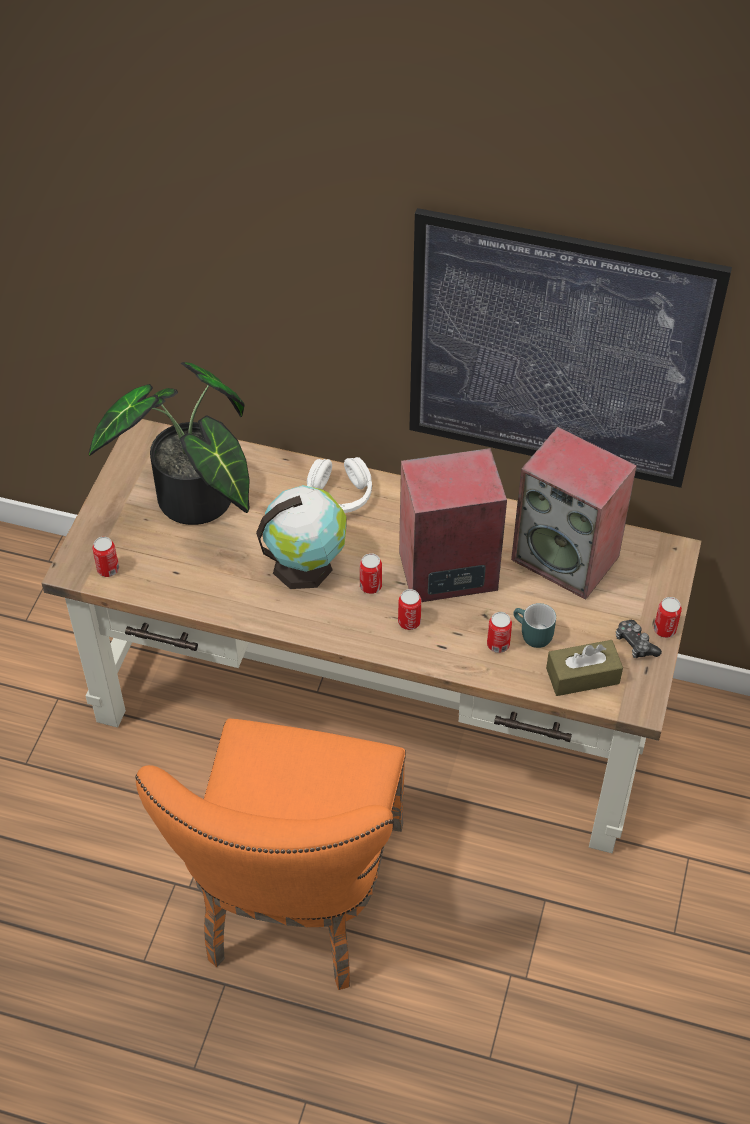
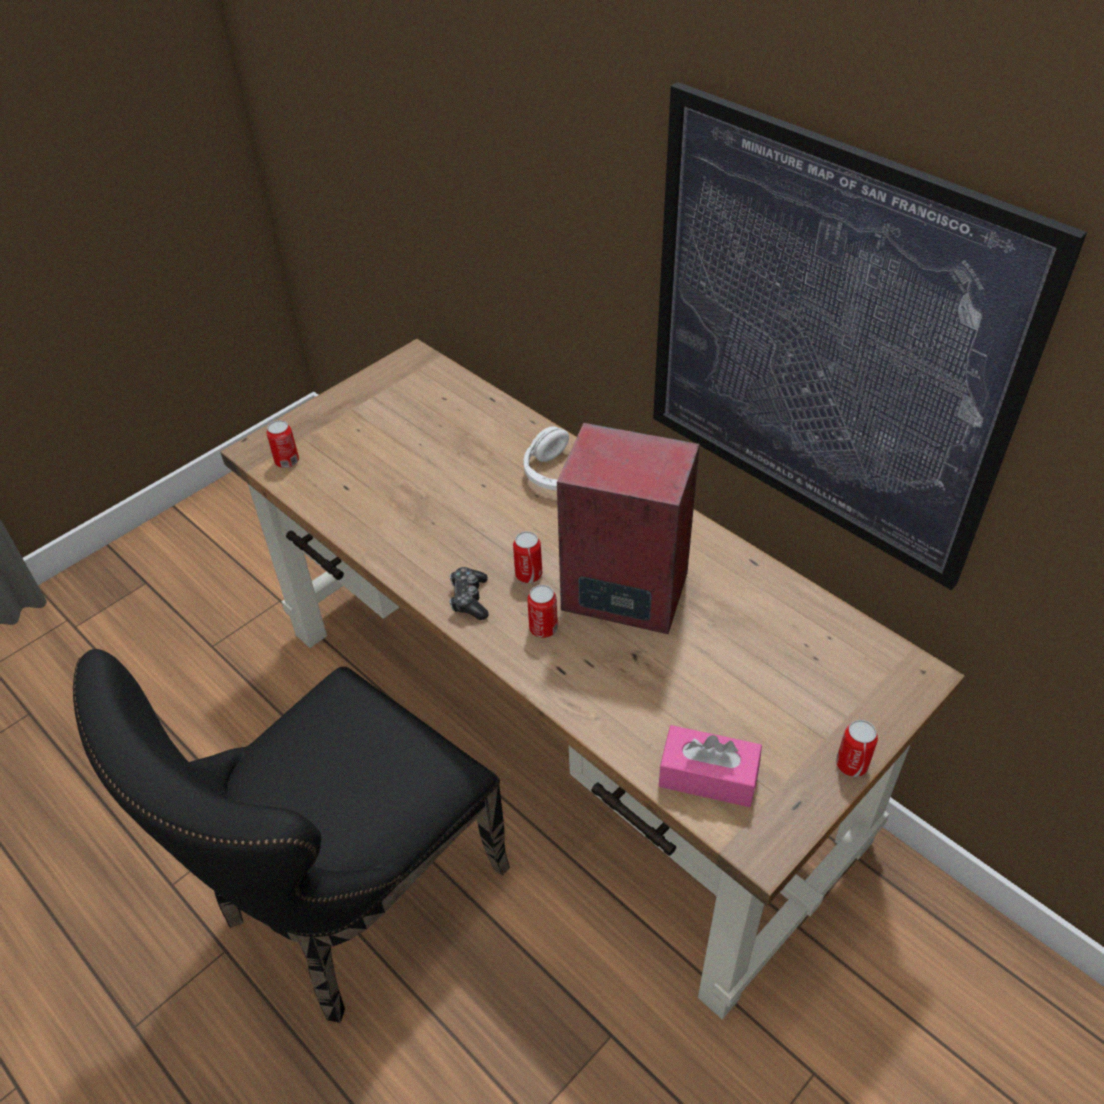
camera: 30 degrees right, 5 degrees down
(195, 505) = (413, 433): potted plant -> none
(296, 904) = (348, 901): orange chair -> black chair
(306, 565) = (477, 528): globe -> none
(498, 644) = (628, 695): can -> none
(531, 635) = (674, 701): turquoise mug -> none
(567, 558) = (775, 630): speaker -> none
(582, 676) = (708, 776): brown tissue box -> pink tissue box
(635, 644) = (801, 766): game controller -> game controller (469, 599)

